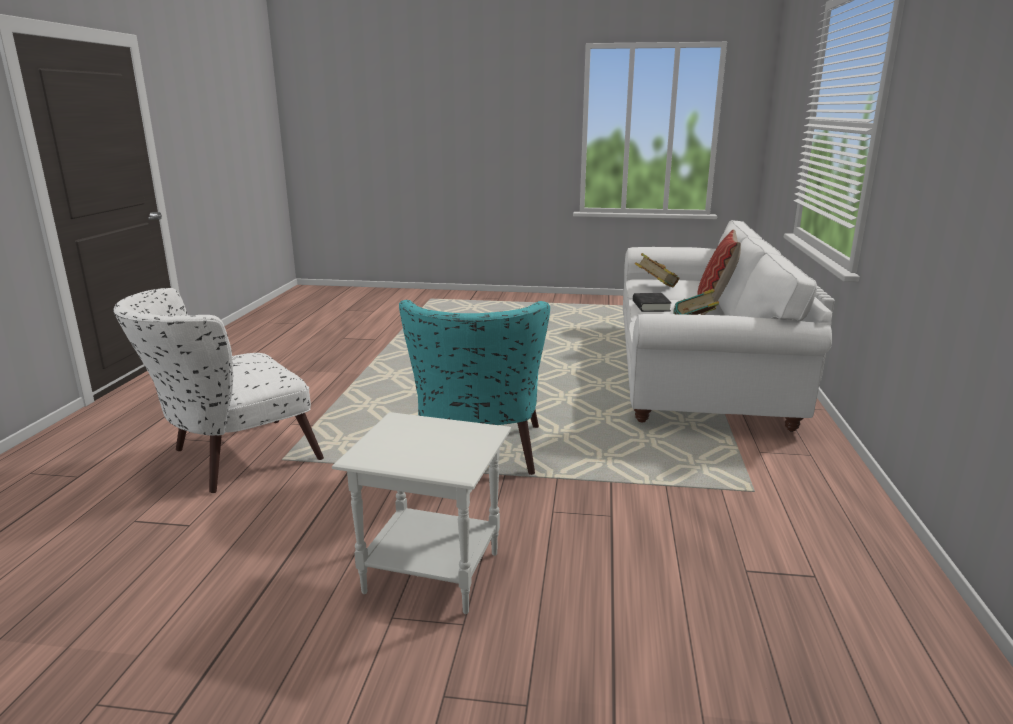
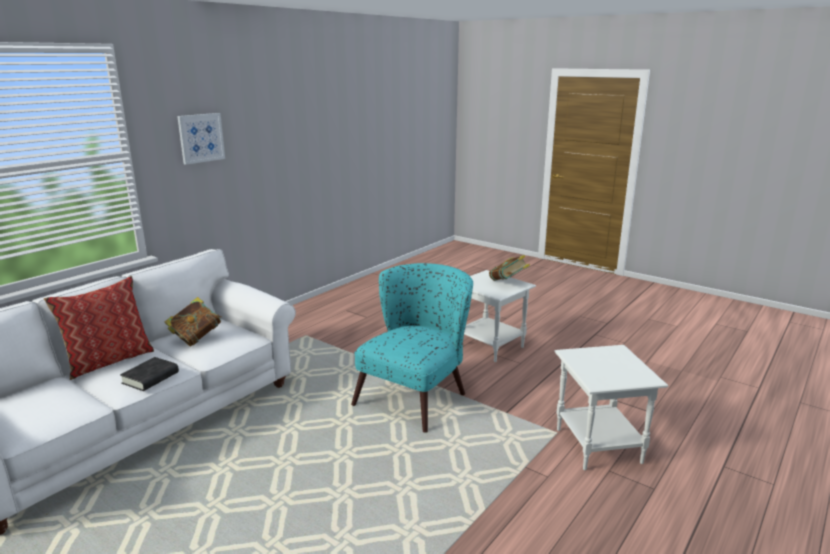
camera: 150 degrees left, 0 degrees up
(230, 459) = (598, 446): white armchair -> white side table
(656, 287) = (64, 405): book -> book (508, 282)
(931, 115) = (201, 138): none -> picture

